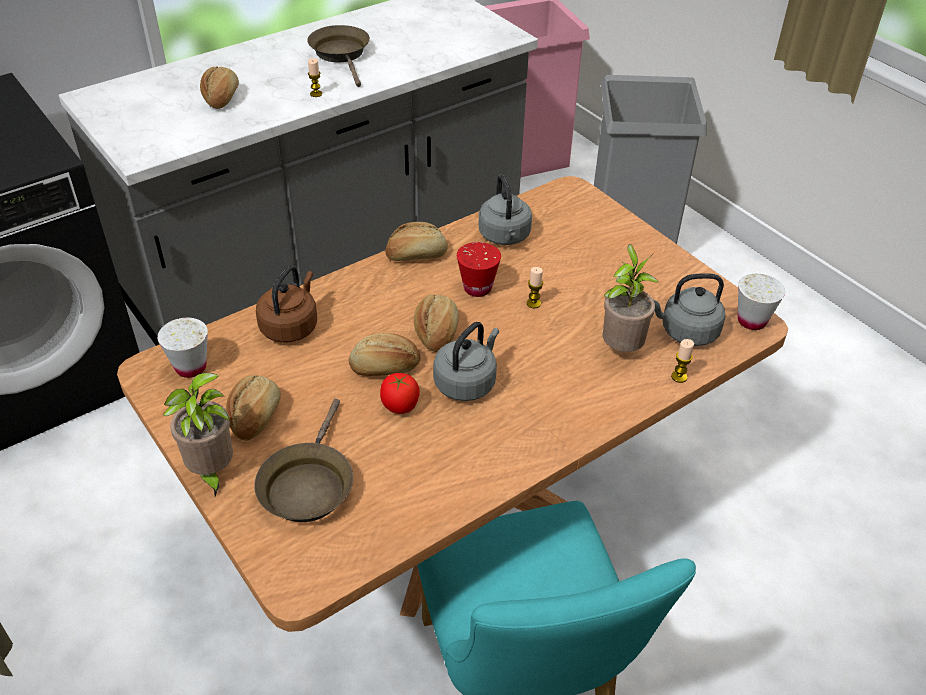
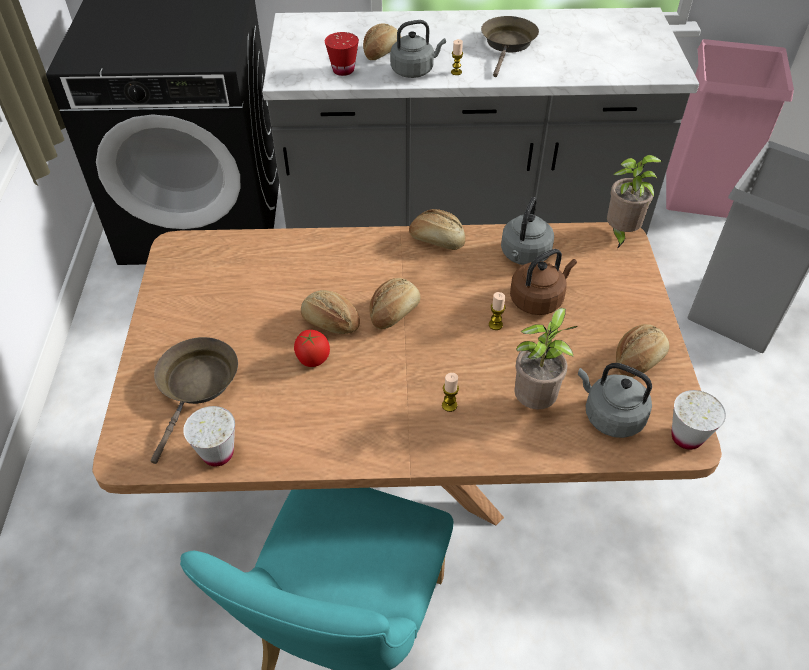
camera: 35 degrees right, 5 degrees up
(191, 367) = (201, 257): white cup -> white cup (218, 453)
(211, 473) = (146, 342): potted plant -> potted plant (620, 234)
(254, 417) = (208, 315): bread -> bread (638, 359)
(291, 326) = (293, 257): brown kettle -> brown kettle (538, 299)
(308, 485) = (197, 386): brown frying pan -> brown frying pan turned 150 degrees clockwise
(467, 382) = (380, 366): grey kettle -> grey kettle (414, 70)
(477, 288) = (460, 290): red cup -> red cup (343, 70)
(679, 377) = (564, 453): candle -> candle (449, 405)

